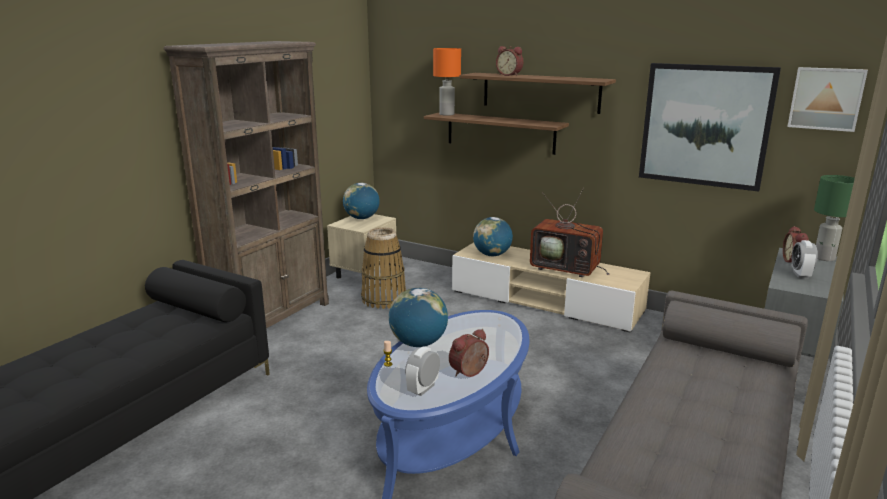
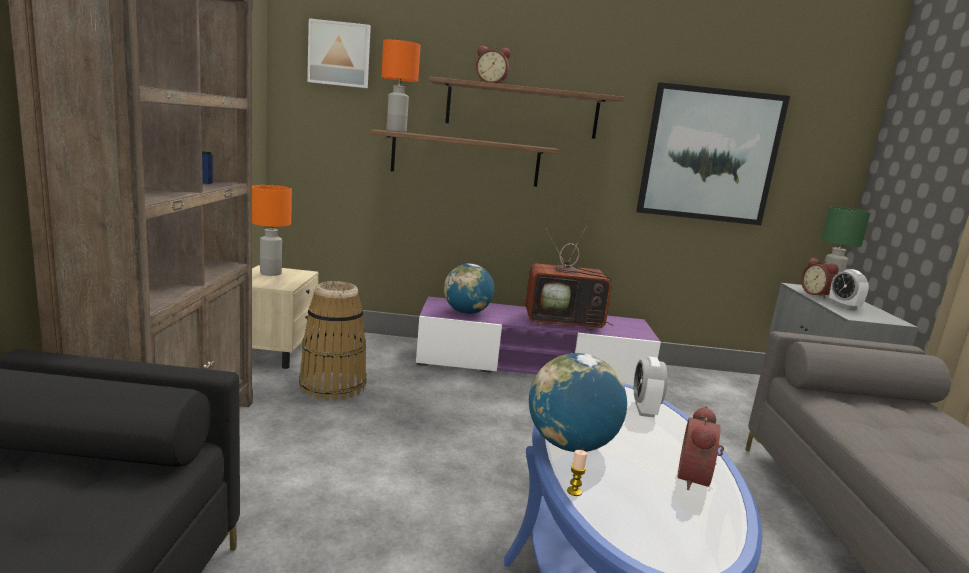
camera: 30 degrees left, 5 degrees down
(362, 218) = (270, 273): globe -> orange table lamp
(423, 388) = (678, 524): alarm clock -> alarm clock (644, 410)
(545, 301) = (531, 365): beige tv stand -> purple tv stand
(826, 98) = (825, 130): picture -> picture (339, 54)

